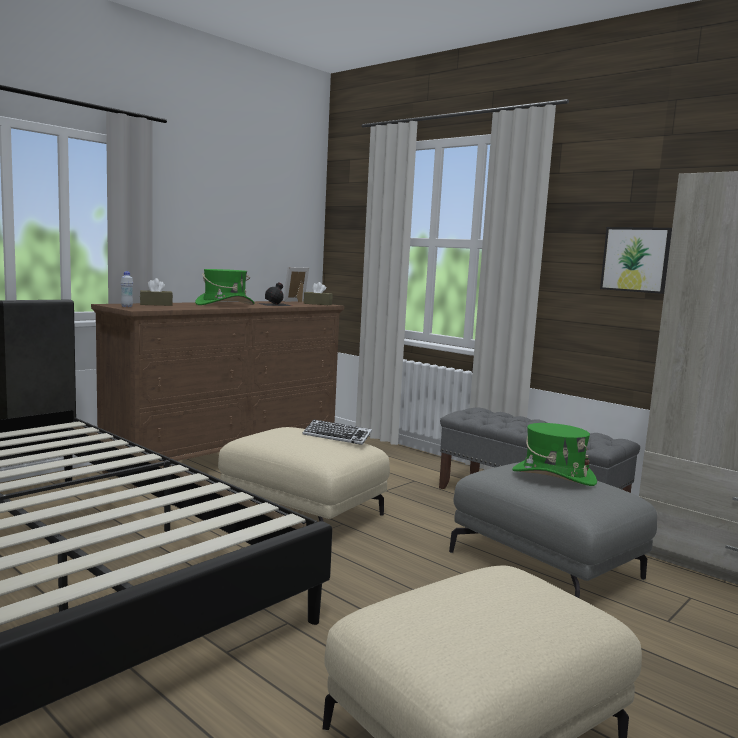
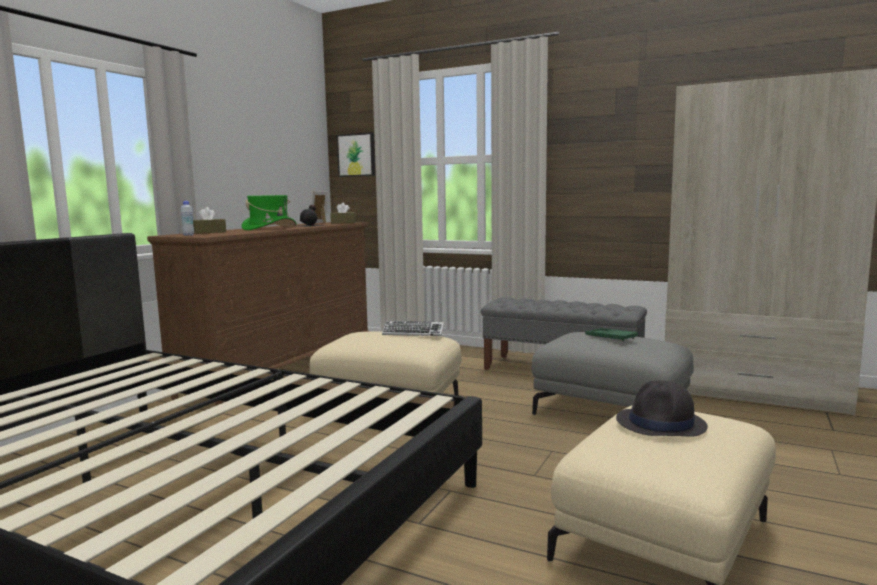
camera: 15 degrees left, 0 degrees up
(484, 597) = (661, 424): none -> black hat
(553, 476) = (610, 338): green hat -> green tray
(636, 259) = (625, 161): picture -> picture (357, 155)

